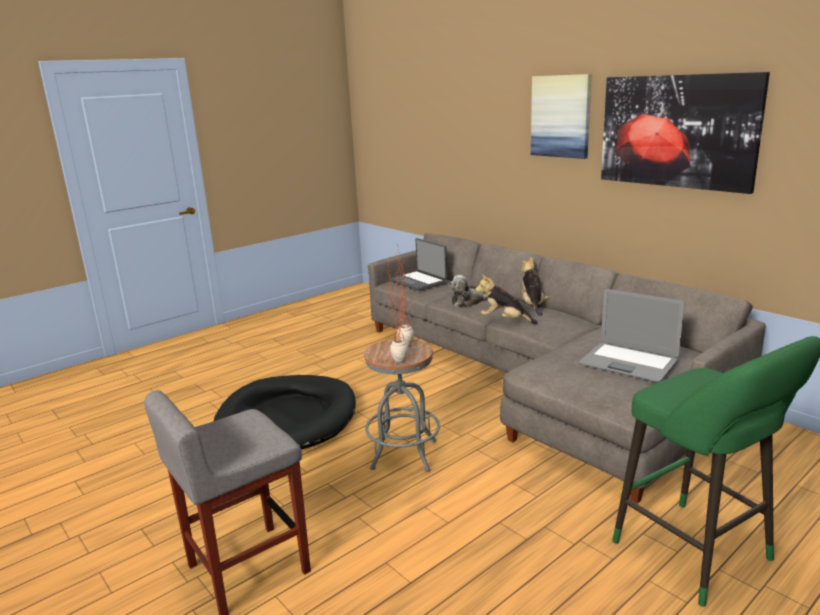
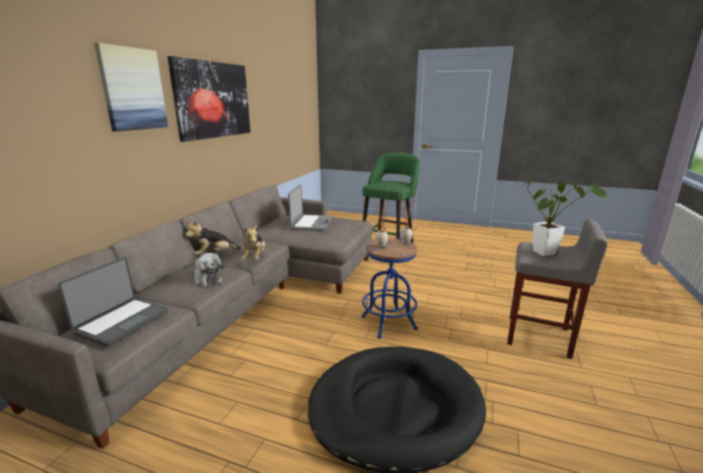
camera: 120 degrees left, 0 degrees up
(238, 440) = (548, 252): none -> potted plant
(404, 454) = (388, 323): grey stool -> blue stool

